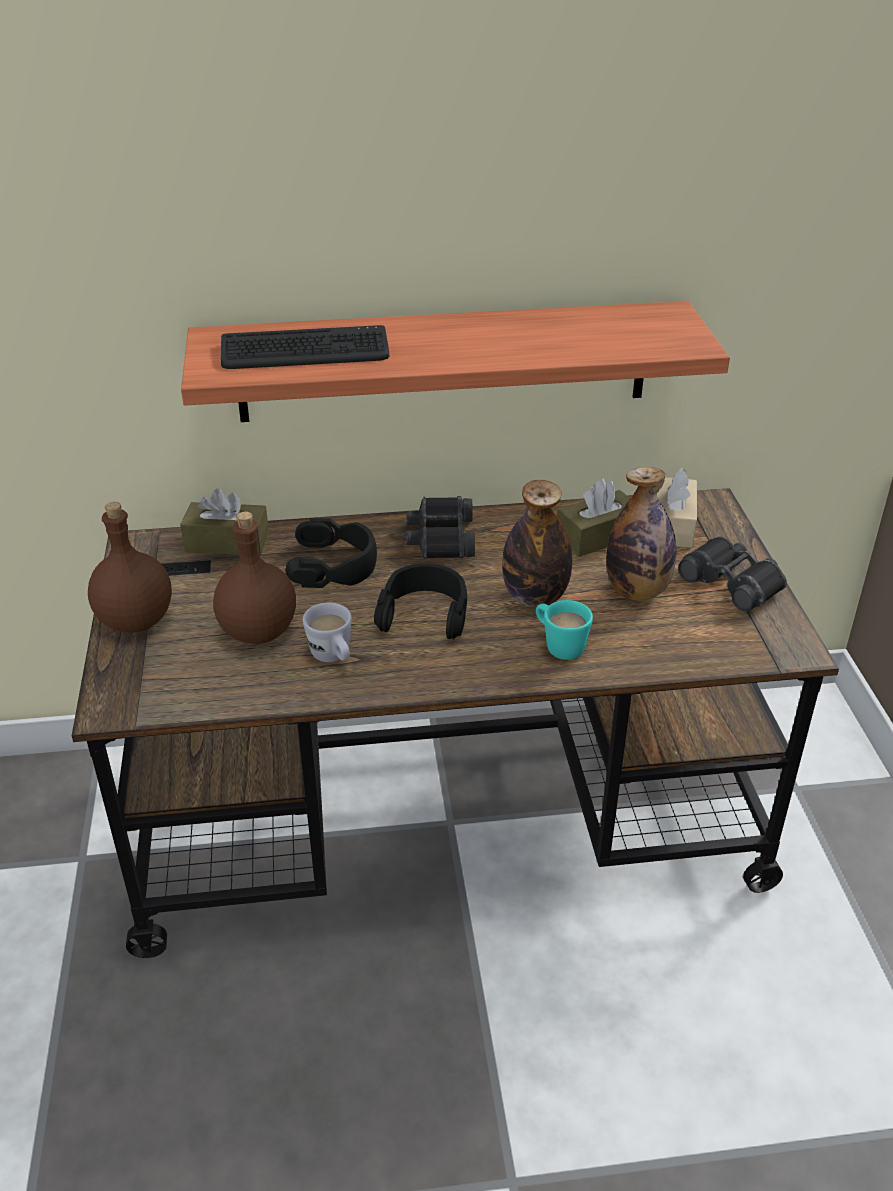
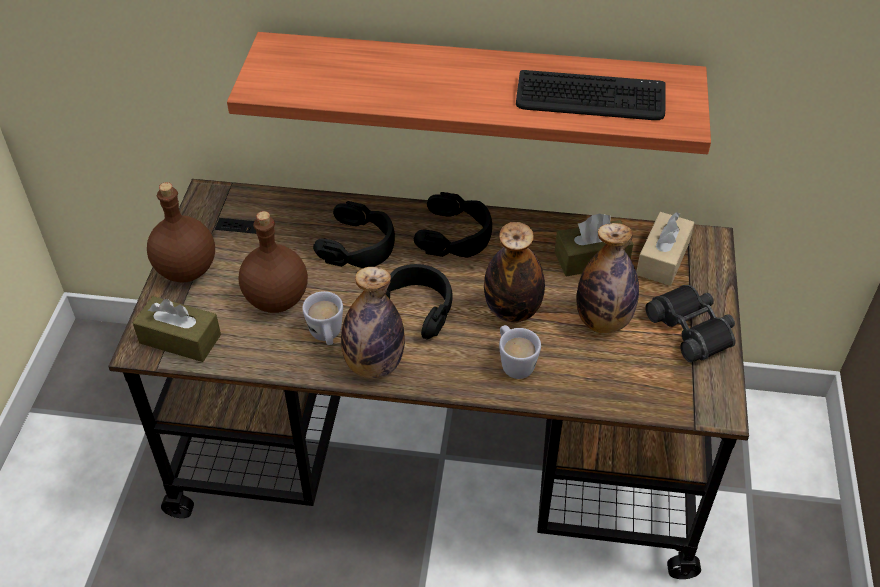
camera: 15 degrees right, 10 degrees up
(227, 542) = (280, 207): brown tissue box -> brown tissue box (180, 339)
(305, 351) = (341, 75): keyboard -> keyboard (590, 98)
(401, 676) = (374, 365): none -> bottle
(440, 538) = (455, 235): black binoculars -> black headphones
(559, 645) = (514, 363): turquoise mug -> white mug

